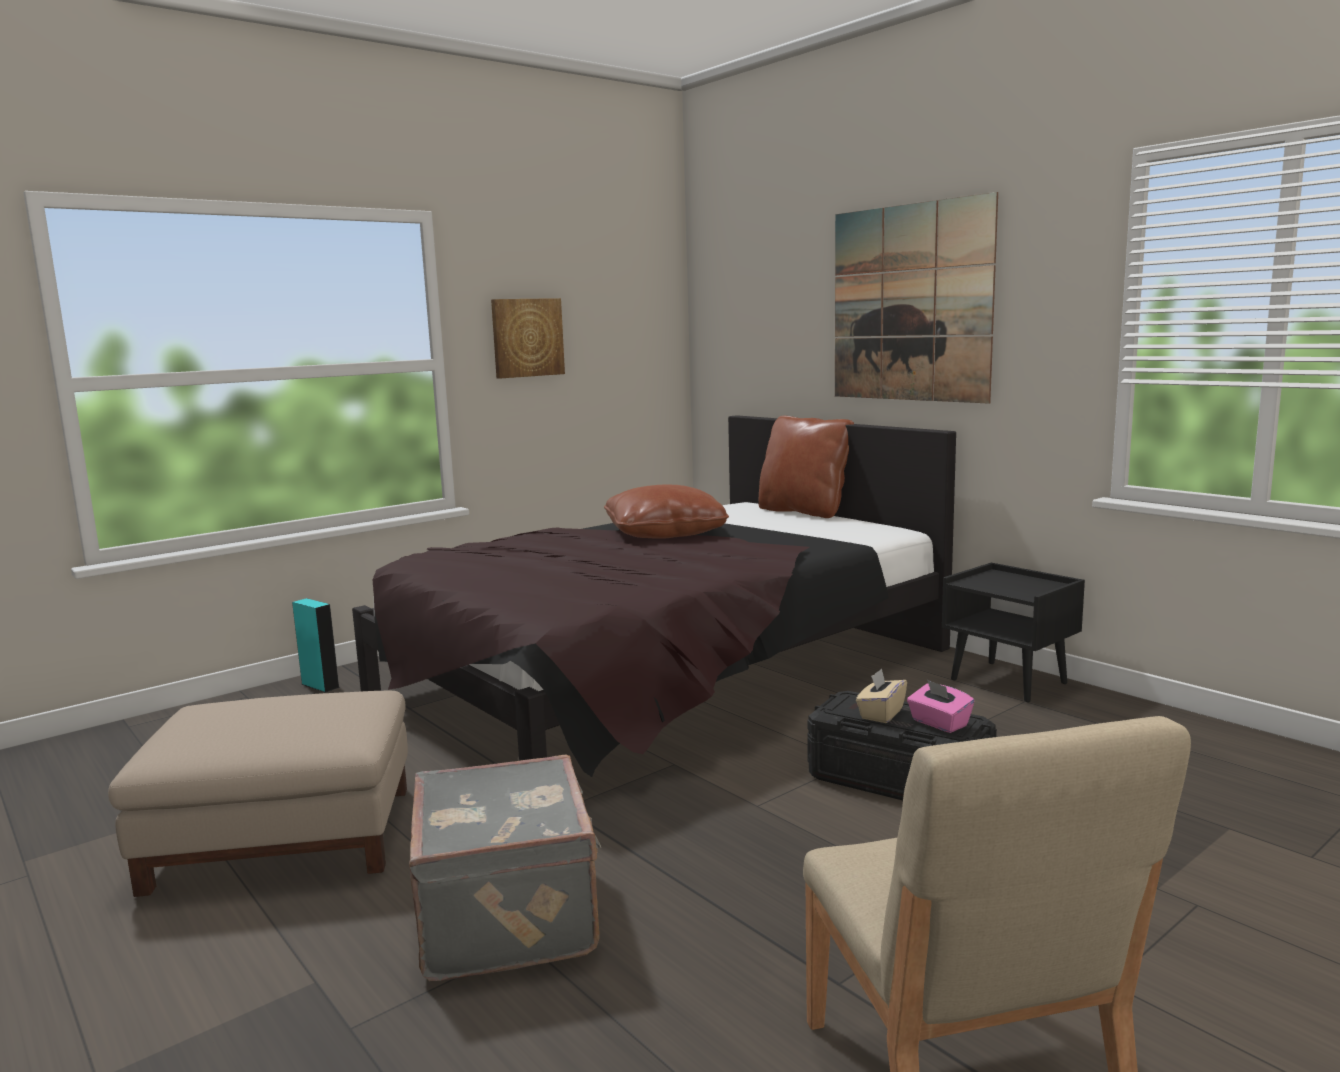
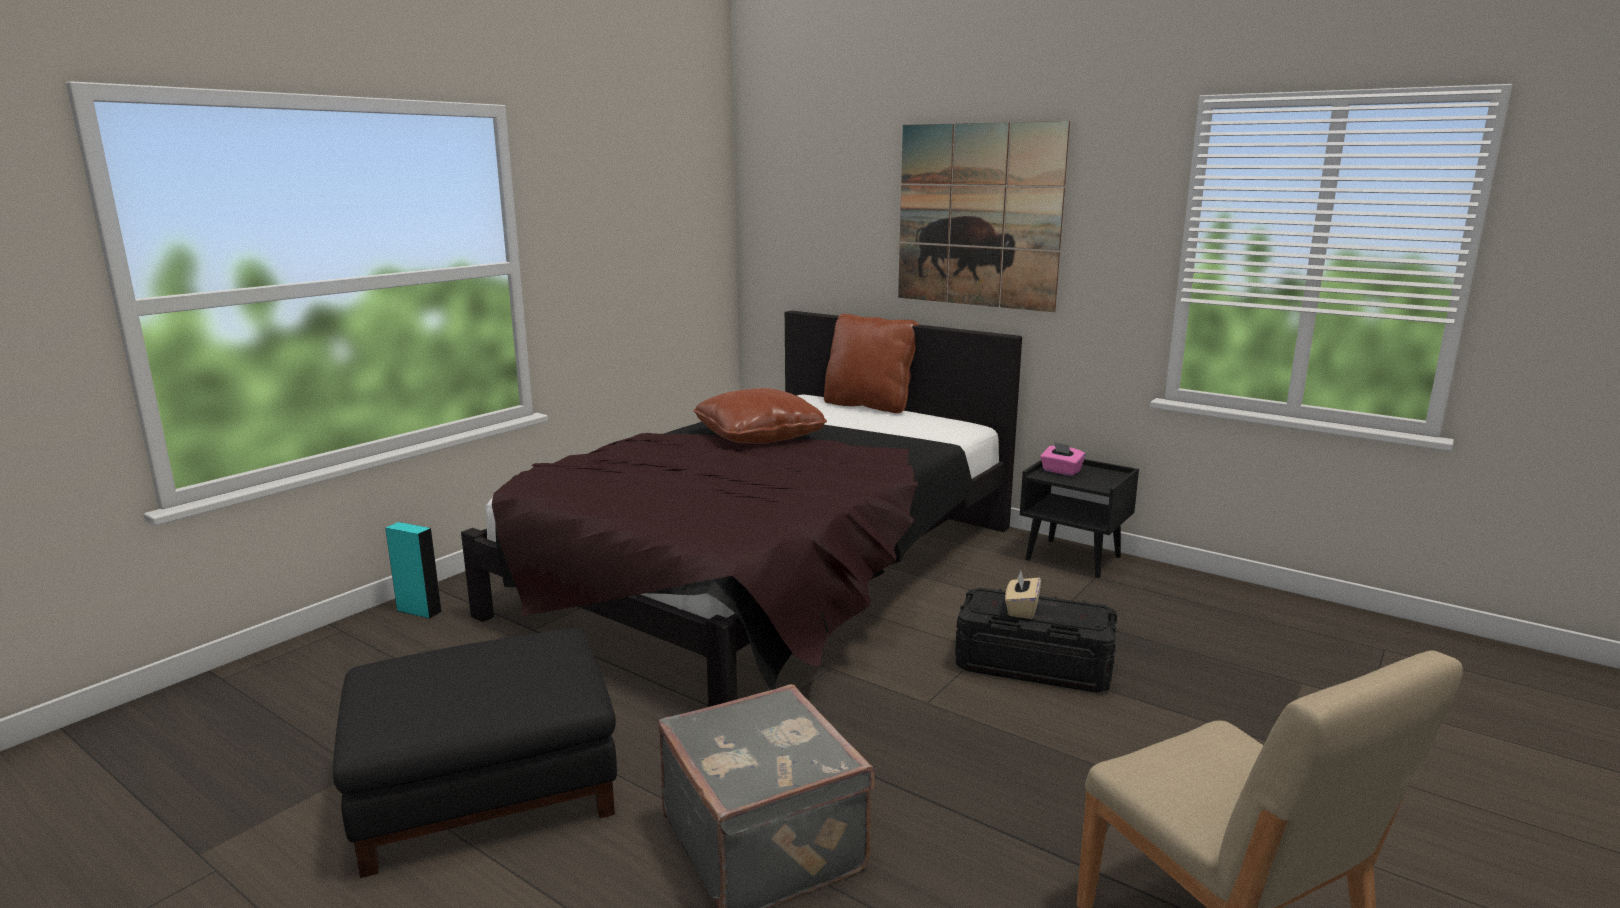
camera: 15 degrees left, 5 degrees up
(285, 837) = (487, 789): beige ottoman -> black ottoman
(527, 337) = (595, 236): picture -> none
(939, 723) = (1075, 615): pink tissue box -> pink tissue box (1061, 471)

